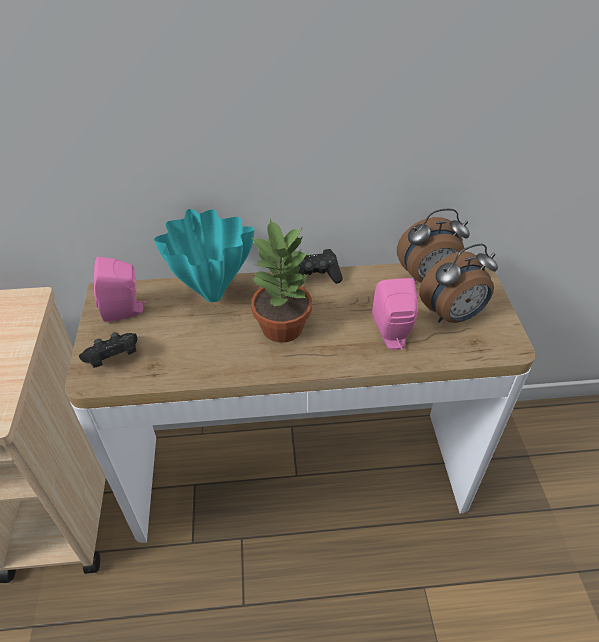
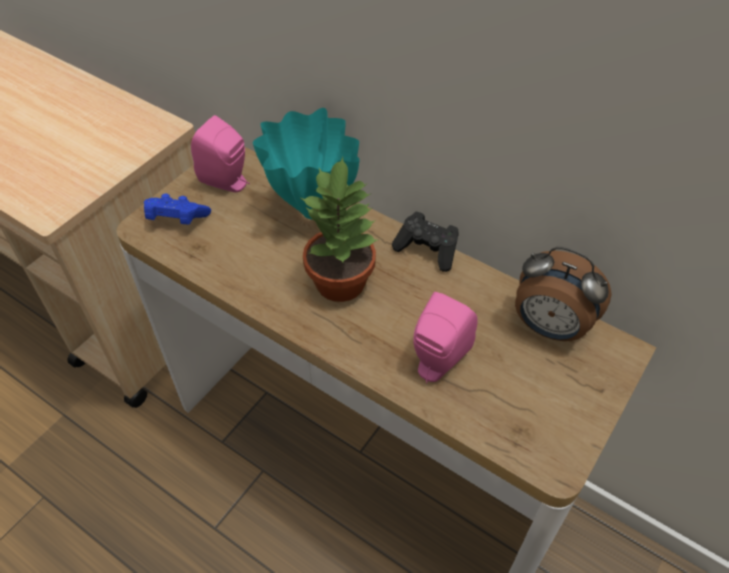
camera: 40 degrees right, 5 degrees up
(113, 358) = (176, 220): black game controller -> blue game controller
(453, 316) = (528, 386): alarm clock -> none

